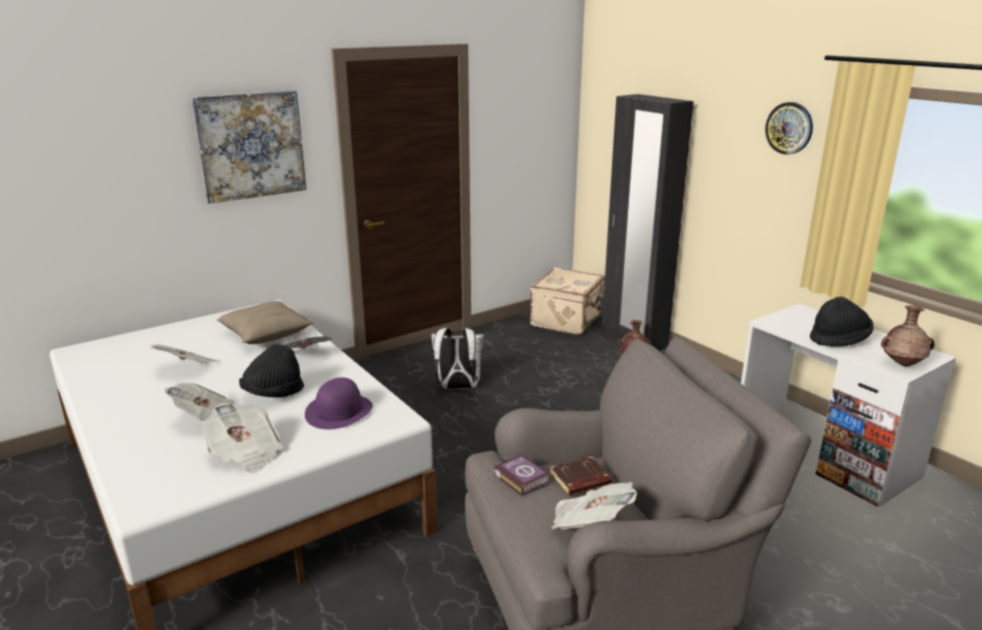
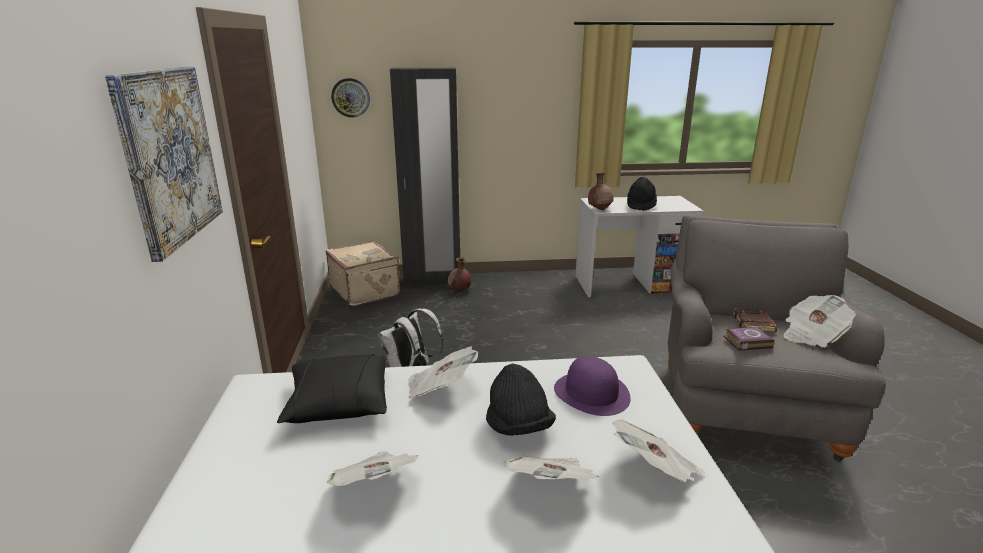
camera: 60 degrees left, 0 degrees up
(266, 334) = (338, 403): beige pillow -> black pillow
(789, 128) = (541, 78): wall clock -> wall clock (350, 97)
(903, 364) = (681, 205): brown vase -> brown vase (599, 209)

